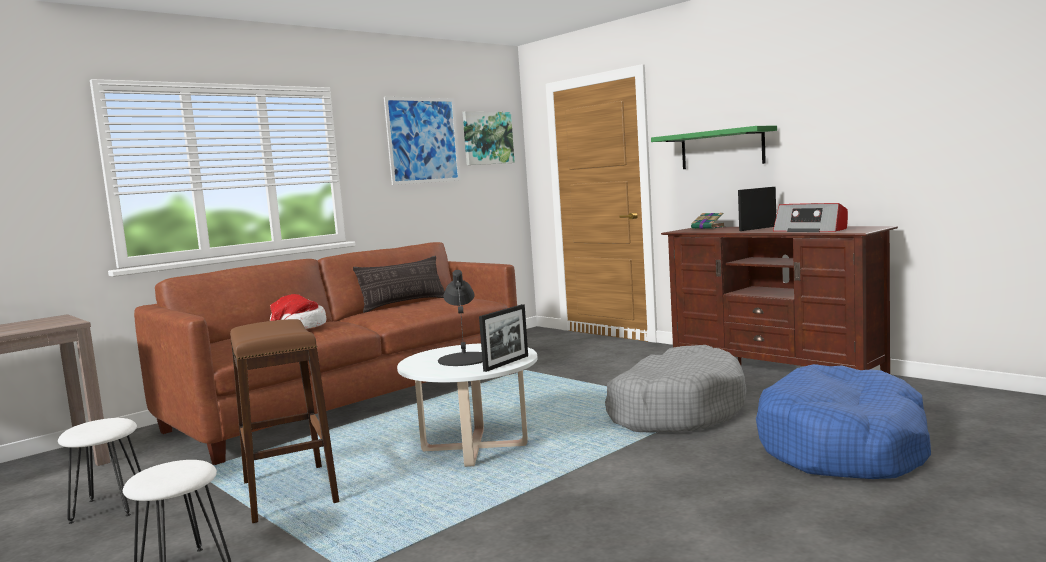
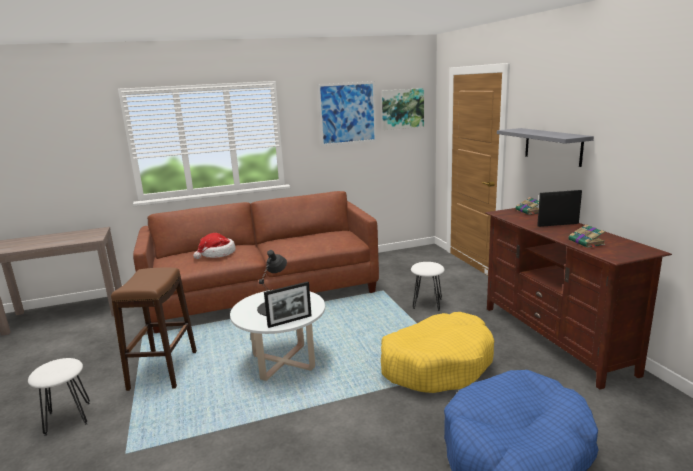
camera: 25 degrees right, 10 degrees up
(110, 507) = (87, 353): white stool -> white stool (427, 304)
(404, 304) = (304, 236): pillow -> none
(675, 410) = (437, 364): grey dog bed -> yellow dog bed
(722, 149) = (552, 146): green shelf -> grey shelf
(811, 230) = (586, 242): radio -> book

